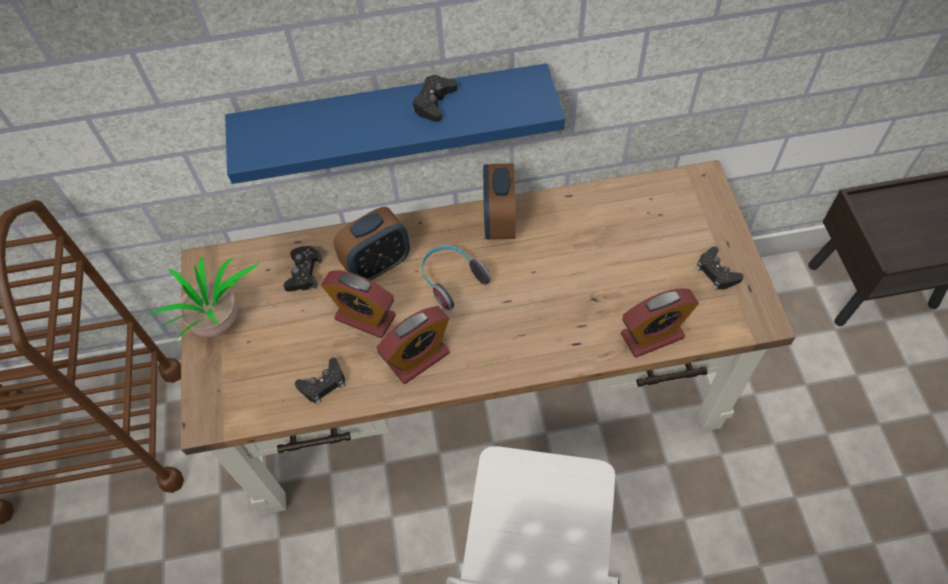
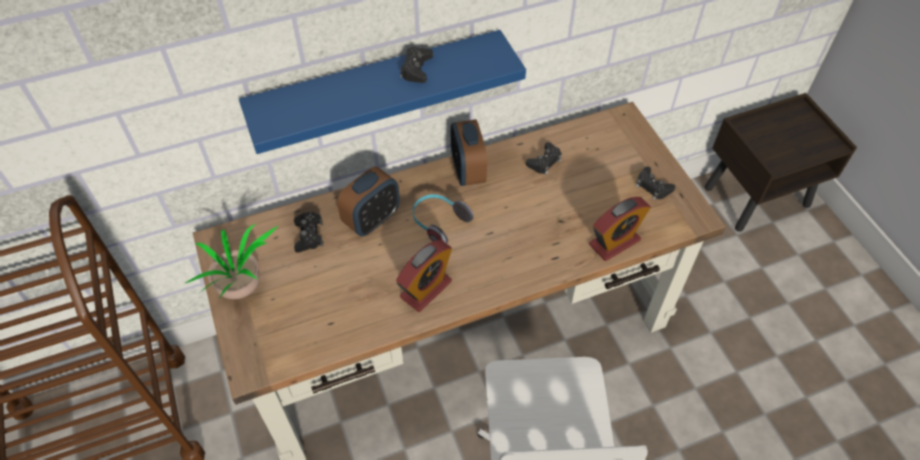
camera: 15 degrees left, 5 degrees down
(323, 384) = (348, 323): black game controller -> black game controller (544, 162)
(365, 317) = (372, 263): alarm clock -> none

